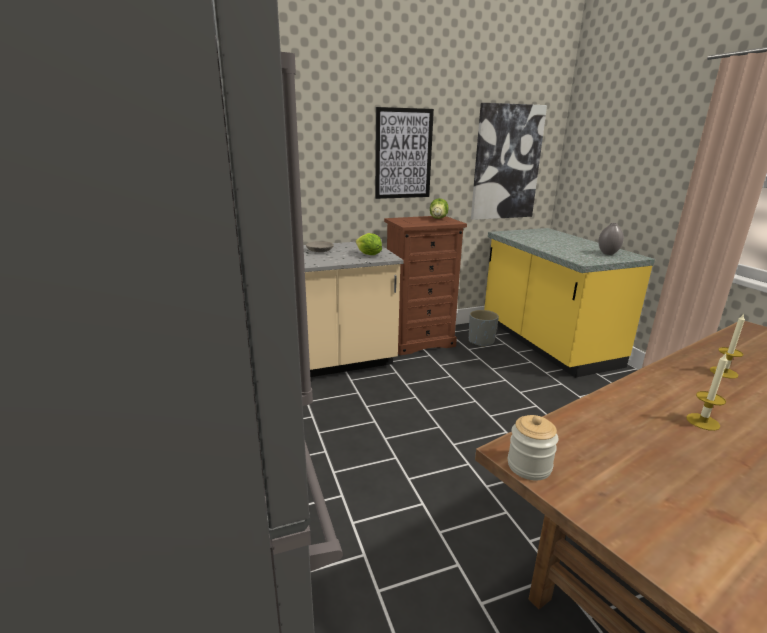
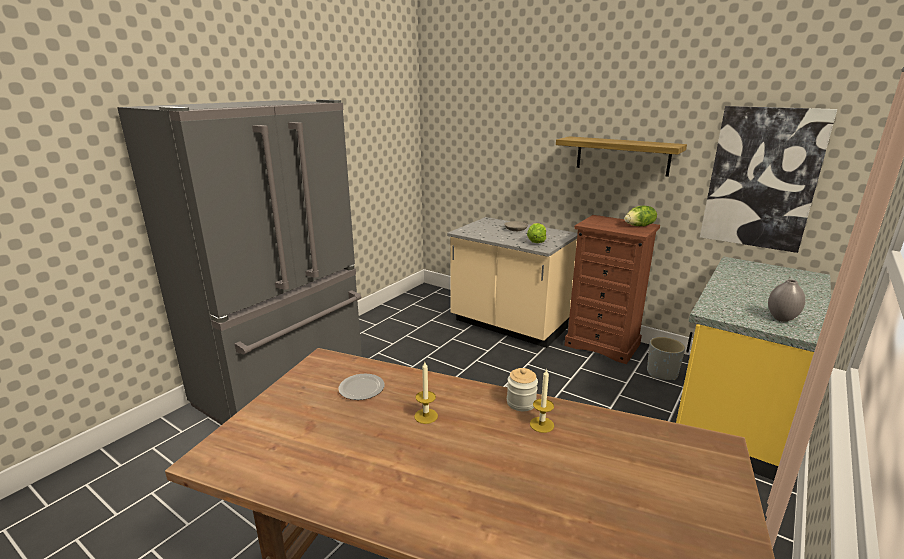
camera: 55 degrees right, 0 degrees up
(403, 154) = (622, 156): picture -> shelf
(529, 466) = (312, 363): jar -> jar (521, 403)
(623, 445) = (361, 388): none -> plate

